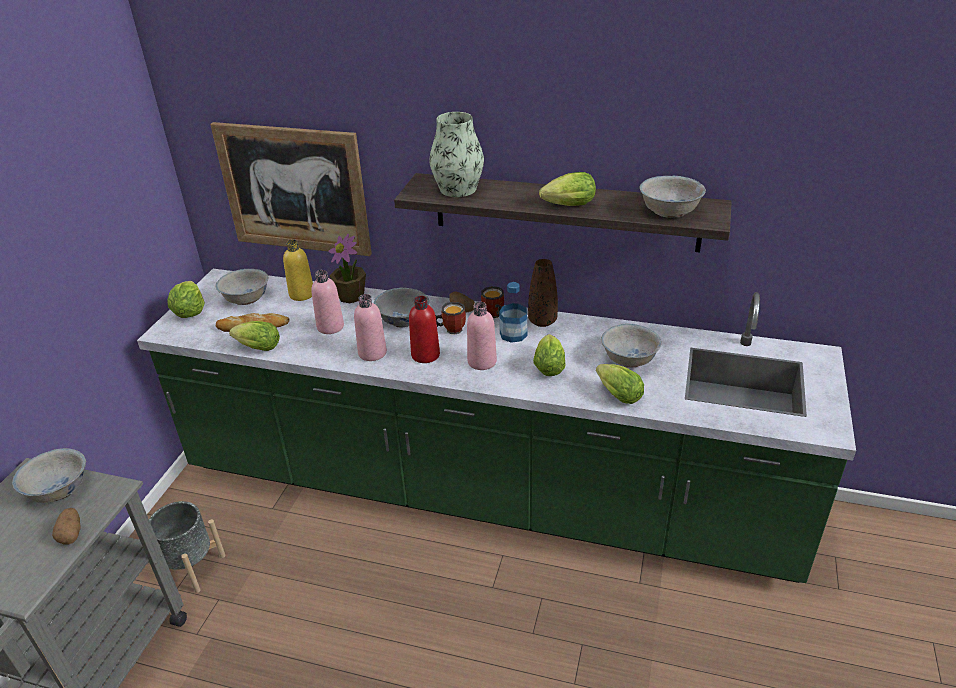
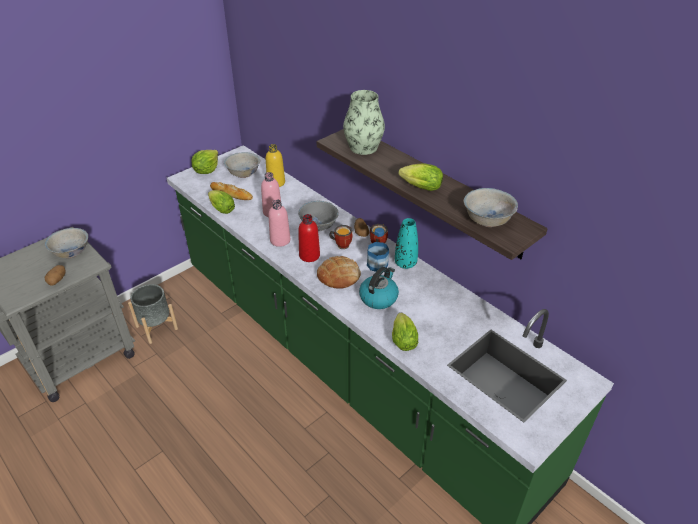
camera: 30 degrees right, 5 degrees up
(294, 189) = (287, 110): picture -> none
(351, 296) = (303, 195): potted plant -> none
(482, 362) = (339, 275): pink bottle -> bread
(542, 321) = (405, 263): brown vase -> turquoise vase
(549, 365) = (378, 297): lettuce -> kettle
(629, 359) = (437, 318): white bowl -> none

